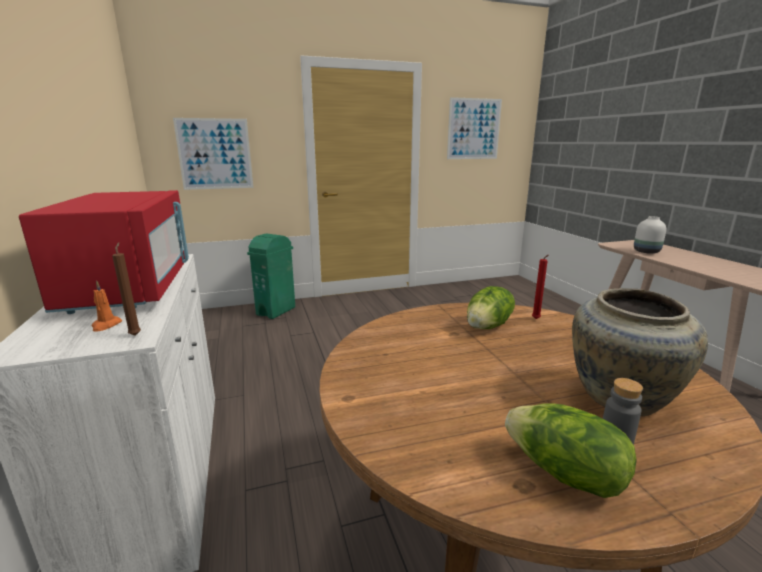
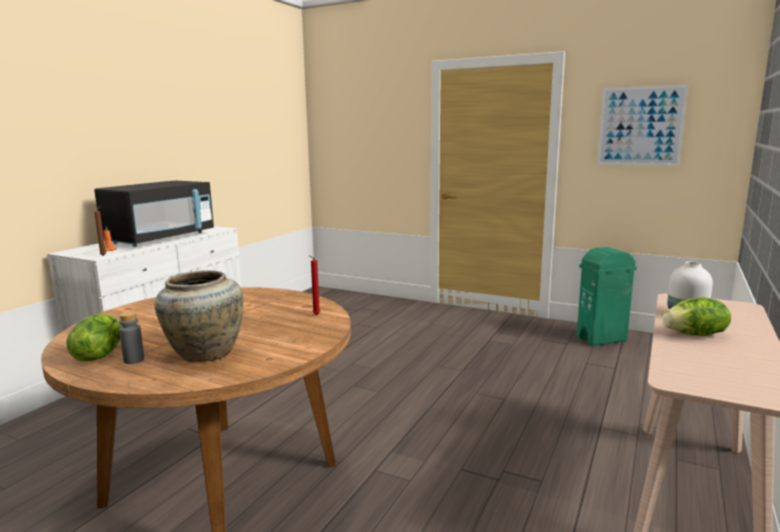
camera: 45 degrees right, 5 degrees down
(133, 287) = (161, 238): red microwave -> black microwave
(215, 154) = (356, 153): picture -> none
(276, 311) = (380, 304): green trash can -> green trash can (602, 339)
(488, 326) = (276, 308): lettuce -> lettuce (695, 335)

